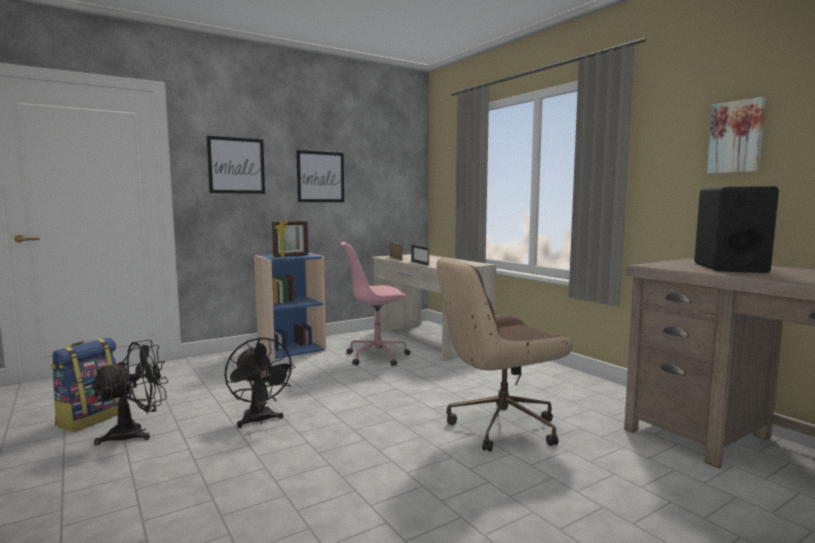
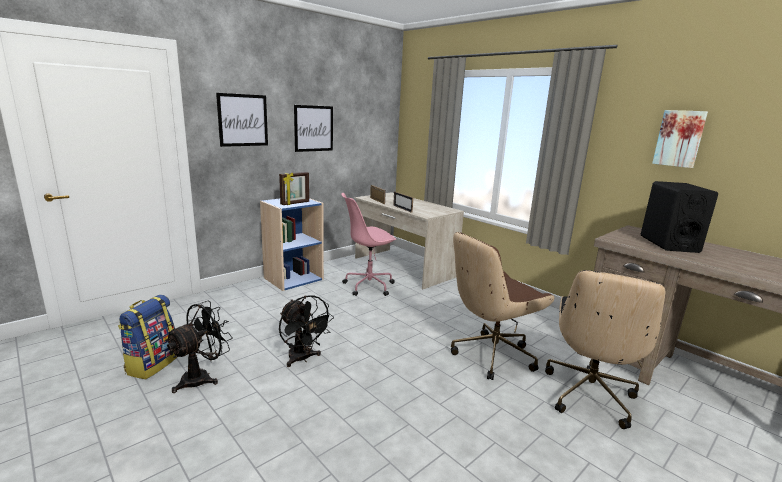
camera: 10 degrees left, 10 degrees up
(619, 477) = (588, 398): none -> black office chair

